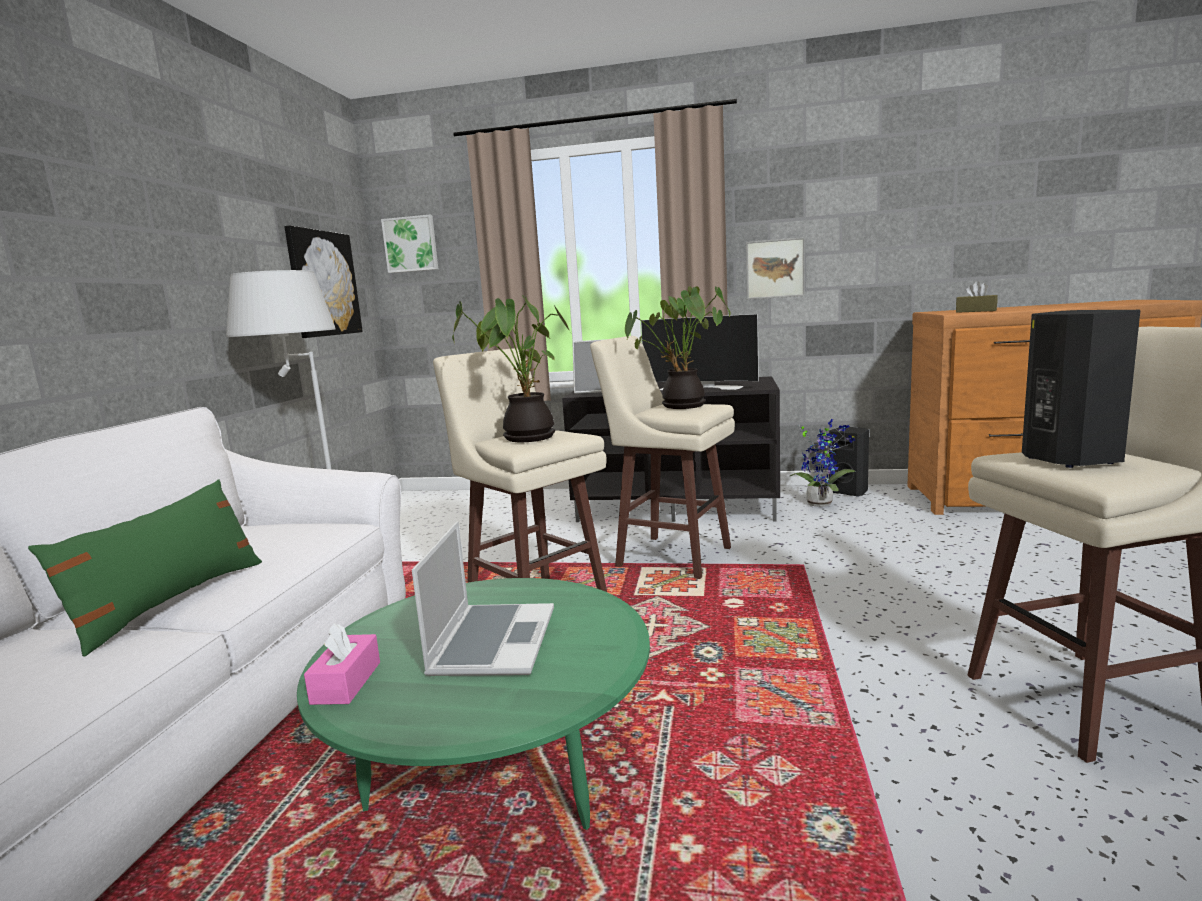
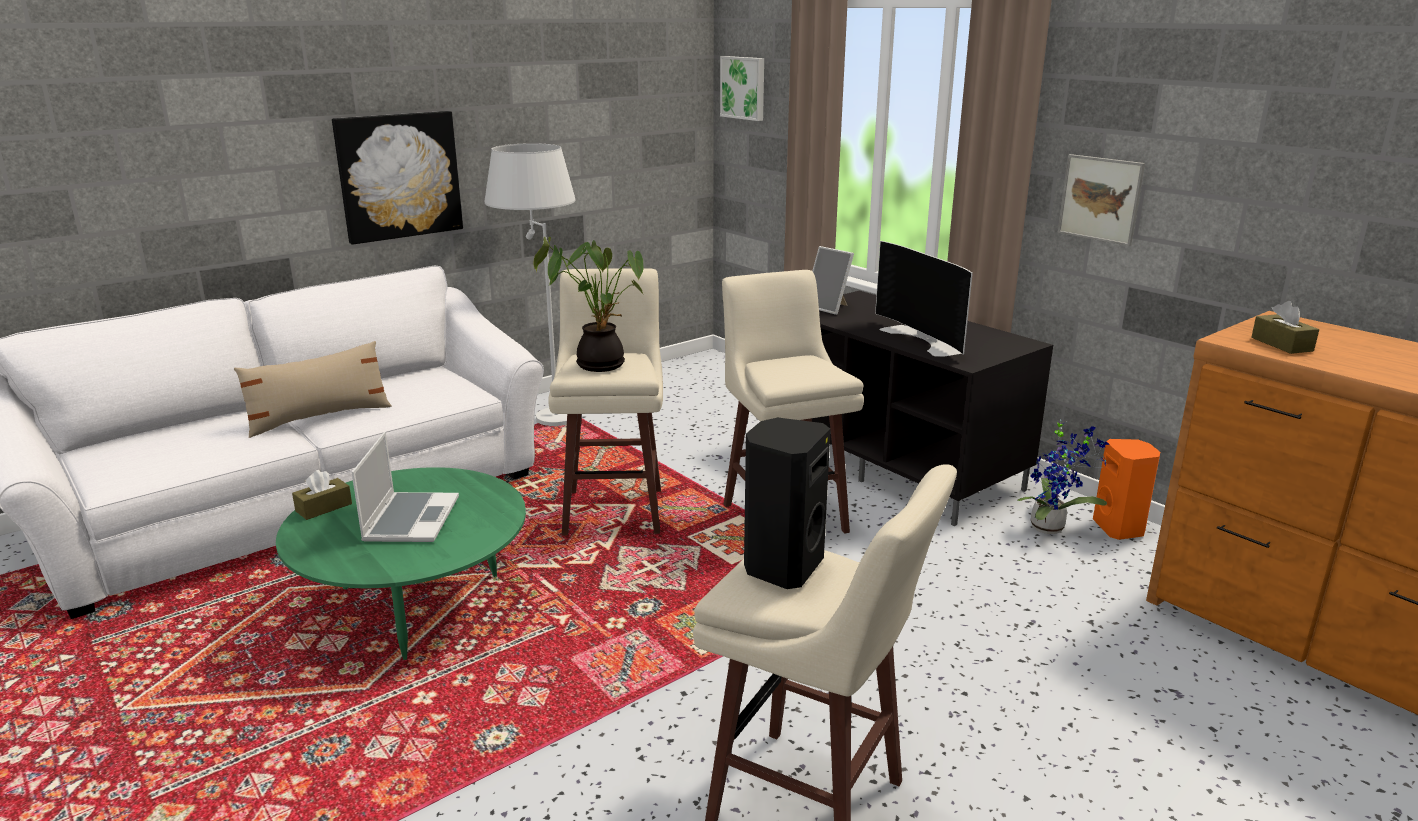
camera: 40 degrees right, 10 degrees up
(171, 602) = (319, 418): green pillow -> beige pillow
(323, 283) = (630, 134): picture -> picture (399, 176)
(346, 682) = (324, 507): pink tissue box -> brown tissue box
(492, 641) = (410, 519): laptop -> laptop turned 45 degrees counterclockwise
(681, 406) = (800, 367): potted plant -> none
(849, 492) = (1120, 529): black speaker -> orange speaker

